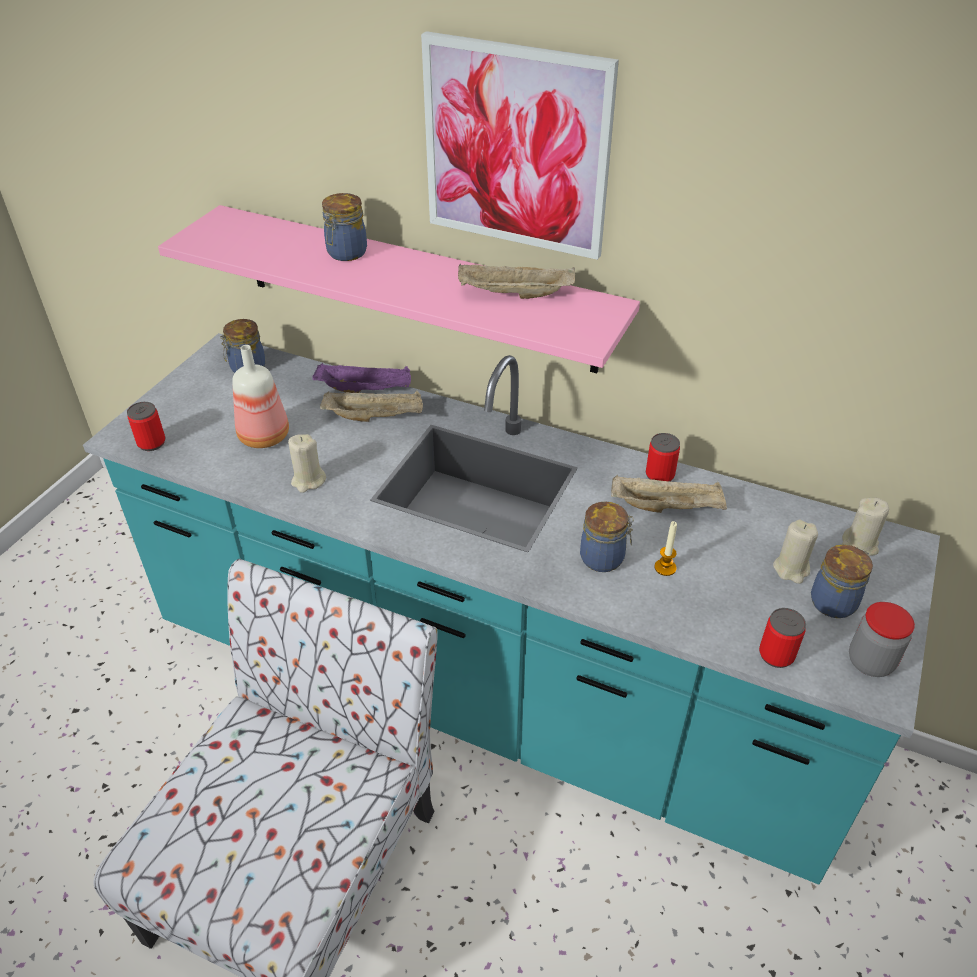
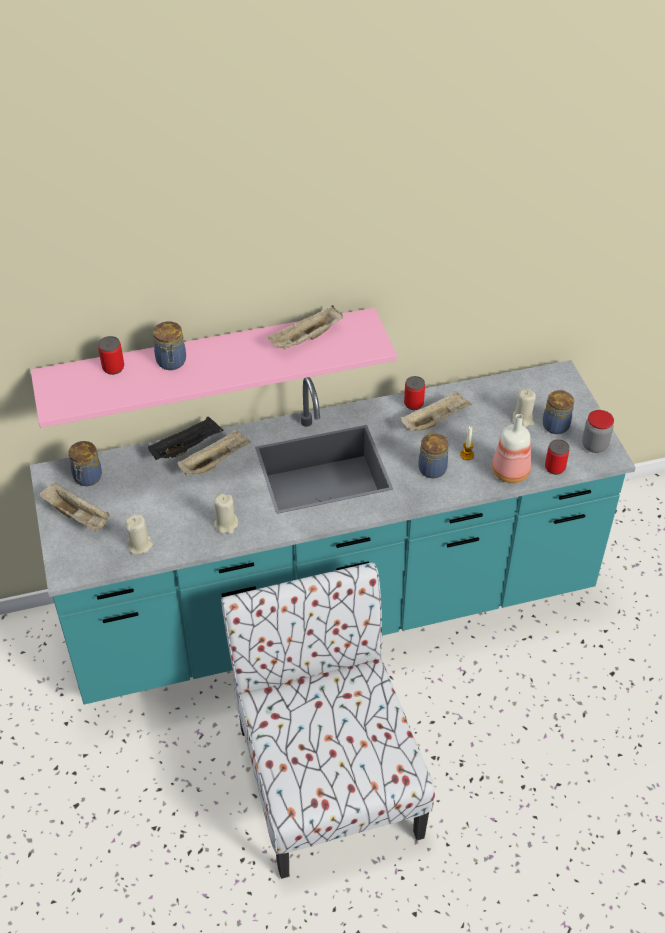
camera: 40 degrees left, 5 degrees up
(151, 443) = (94, 563): can -> can (113, 368)
(195, 395) = (77, 516): none -> beige tray
(265, 437) = (164, 515): bottle -> bottle (511, 472)
(366, 390) = (187, 447): purple tray -> black tray
(516, 147) = (283, 251): picture -> none
(860, 545) = (541, 387): beige candle -> beige candle (140, 545)

